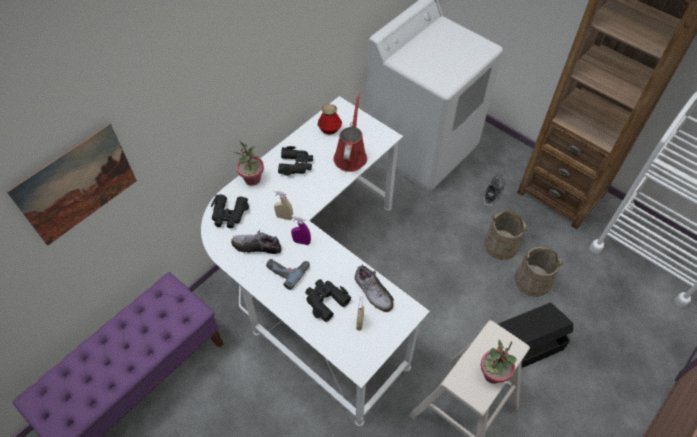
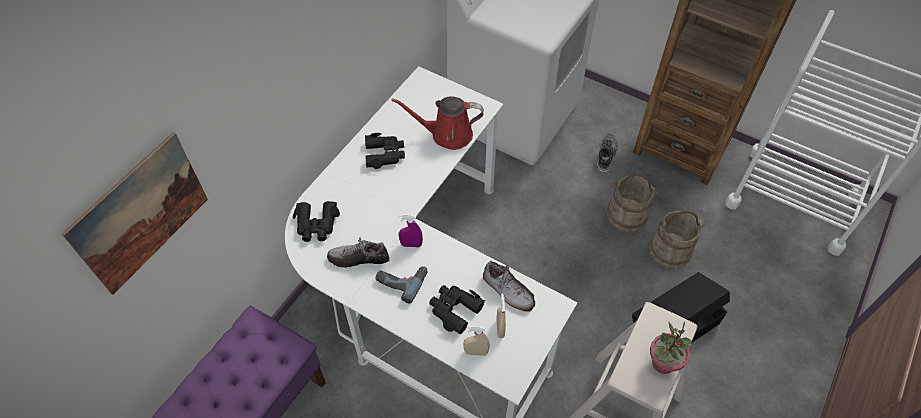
camera: 10 degrees left, 0 degrees up
(252, 179) = (336, 179): potted plant -> none
(284, 217) = (384, 218): beige spray bottle -> beige spray bottle (476, 352)
(330, 129) = (416, 107): bottle -> none
(350, 155) = (447, 134): red watering can -> red watering can turned 90 degrees counterclockwise

